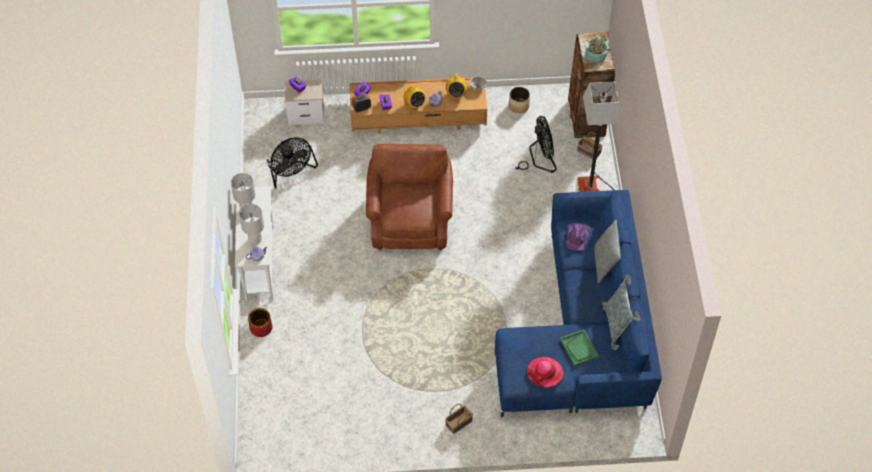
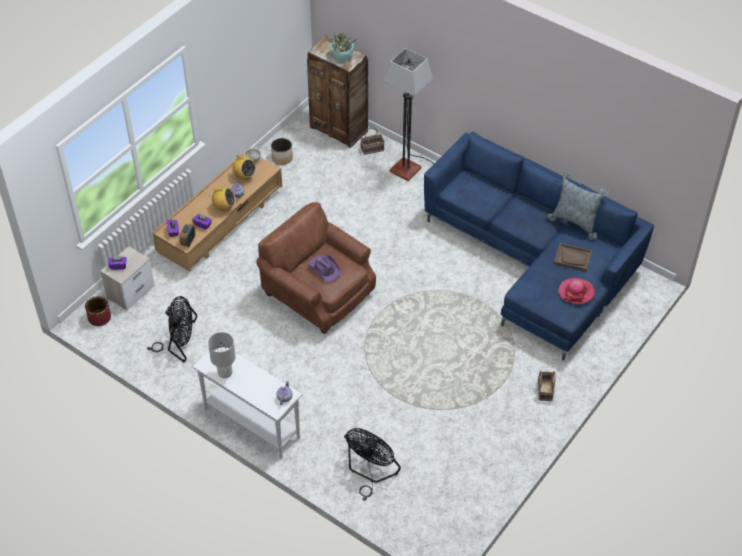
camera: 50 degrees left, 5 degrees down
(255, 240) = (264, 388): grey table lamp -> none
(261, 328) = (320, 465): red planter -> red planter (99, 318)
(538, 157) = (344, 179): black fan -> black fan (368, 471)
(578, 237) = (469, 192): purple hat -> purple hat (324, 268)
(579, 348) = (573, 258): green tray -> brown tray
(605, 263) = (510, 194): grey pillow -> none

